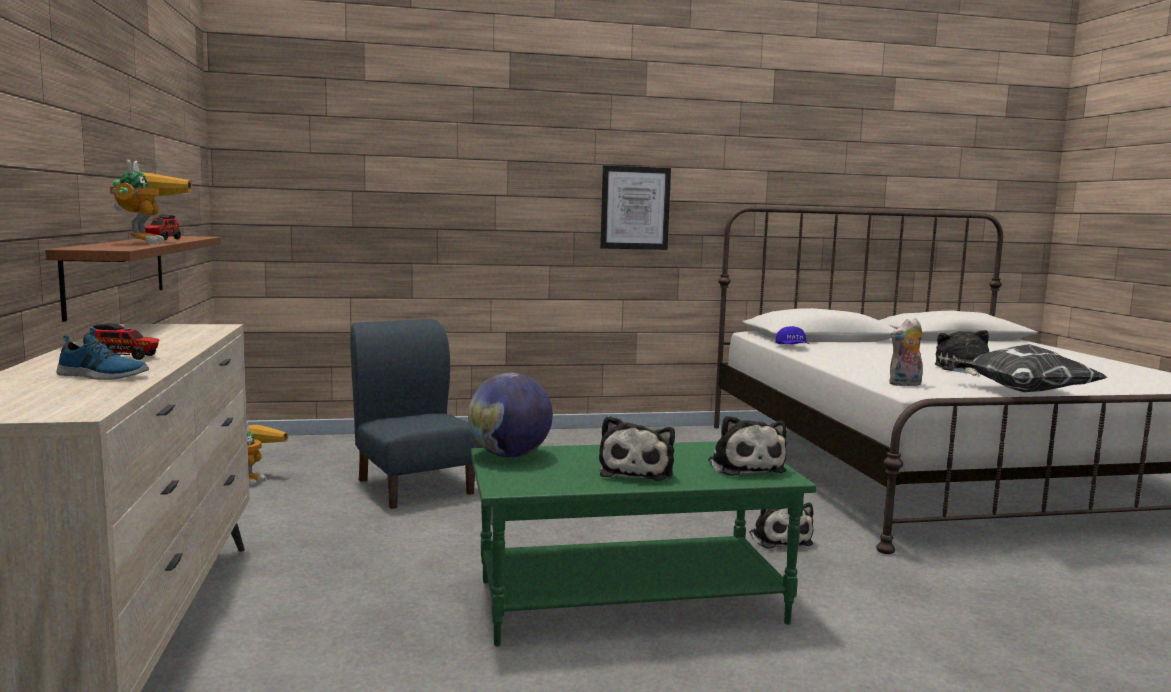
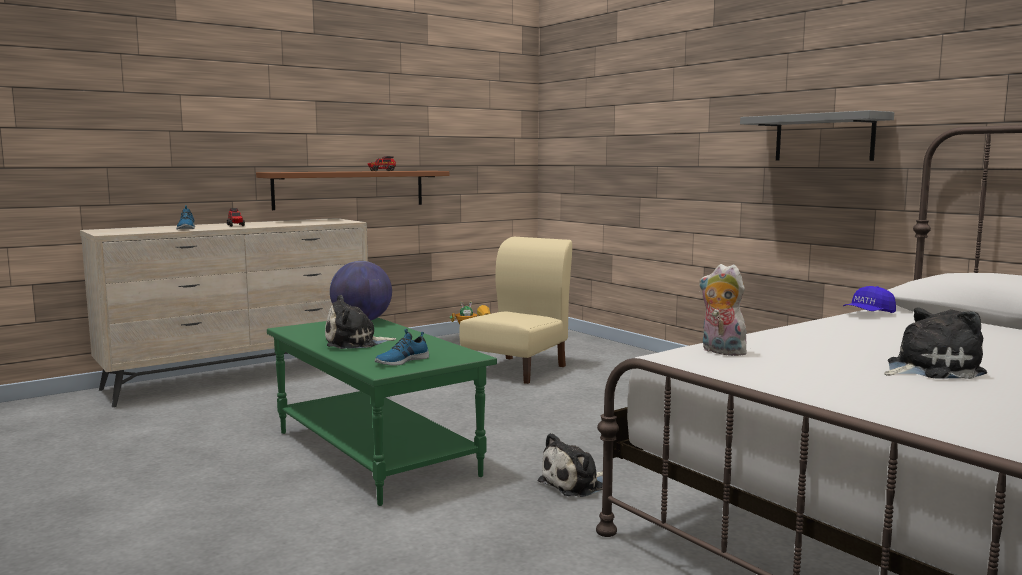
camera: 65 degrees right, 0 degrees up
(146, 242) = (343, 171): toy robot -> none
(415, 486) = (518, 369): blue chair -> beige chair
(635, 208) = (823, 138): picture -> grey shelf
(745, 466) = (401, 361): plush toy -> shoe
(1021, 391) = (808, 392): pillow -> none

